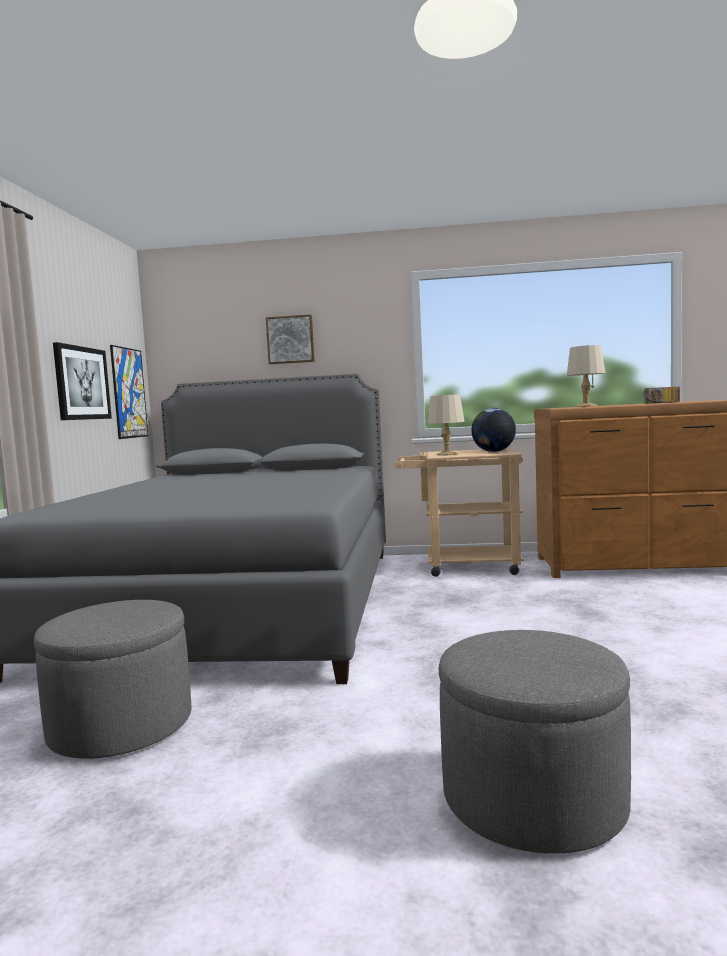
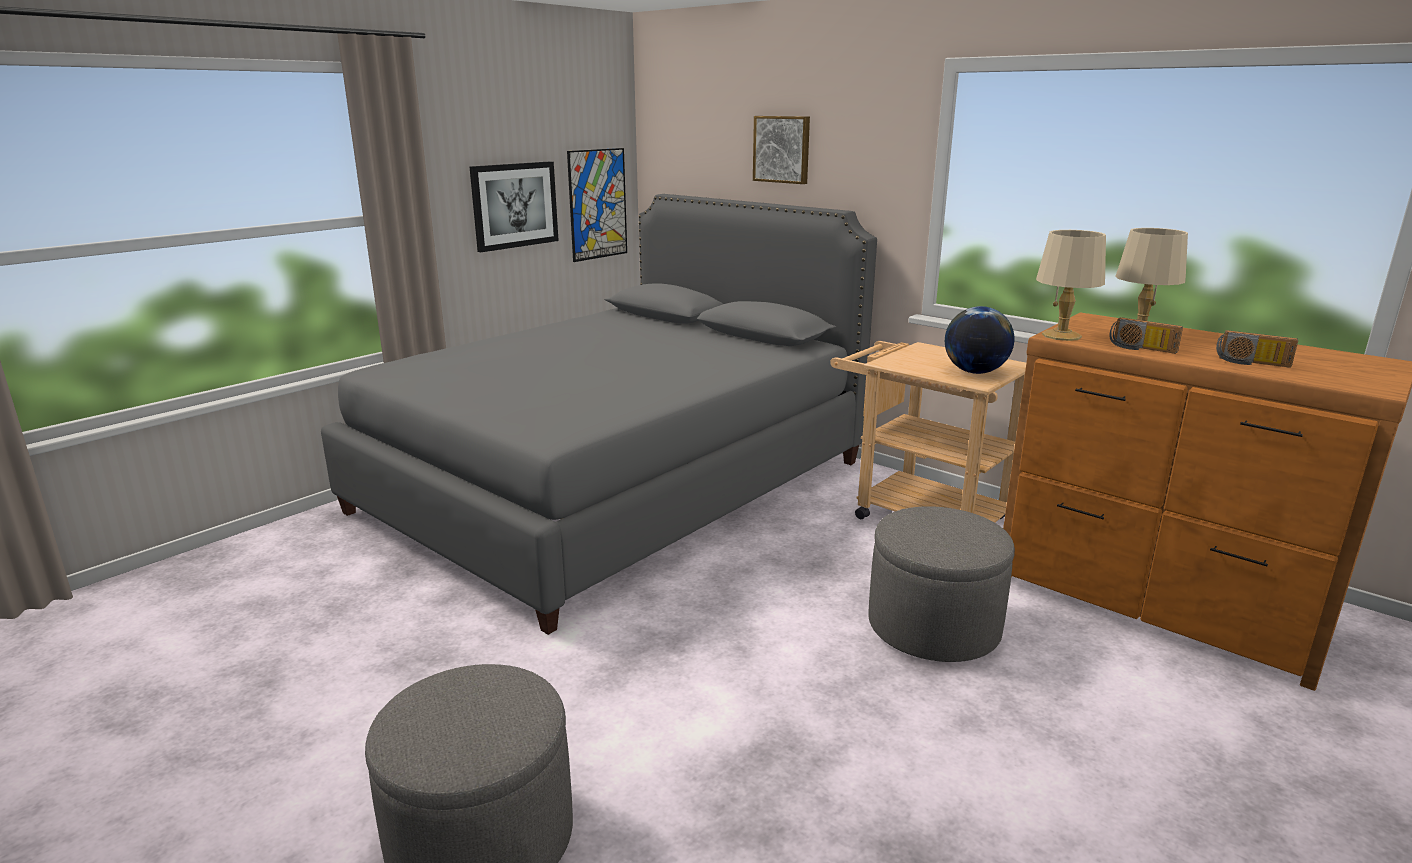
camera: 35 degrees right, 15 degrees up
(121, 726) = (358, 598): grey ottoman -> grey ottoman (933, 627)
(447, 454) = (906, 362): beige table lamp -> beige table lamp (1062, 336)
(608, 405) = (1140, 348): none -> radio

